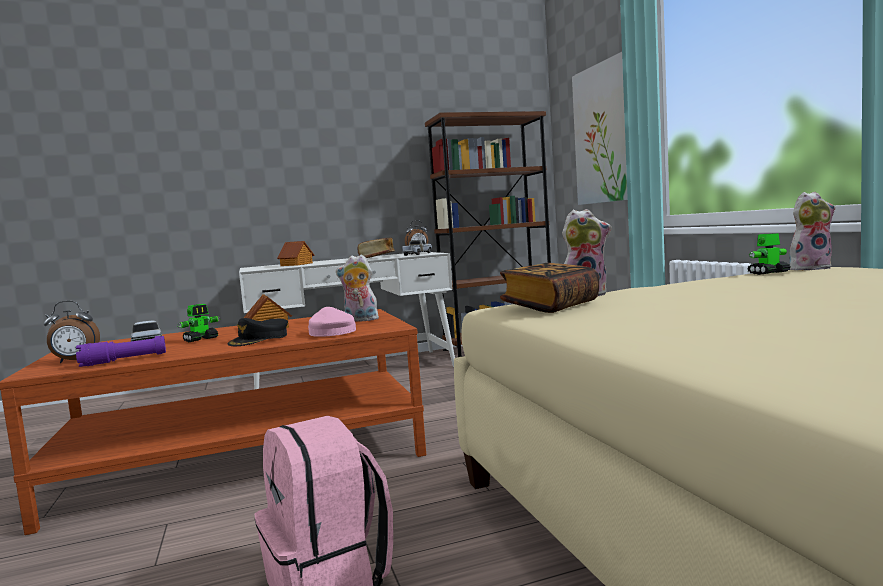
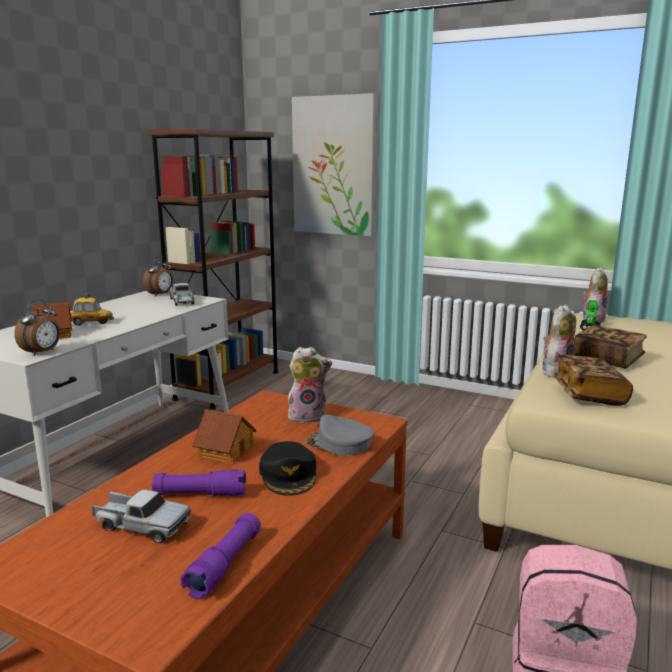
camera: 45 degrees left, 10 degrees up
(75, 361) = (135, 593): alarm clock -> alarm clock (42, 352)
(201, 339) = (200, 494): toy robot -> purple flashlight
(329, 261) = (90, 323): none -> toy car
(331, 332) = (339, 443): pink cap -> grey cap
(360, 320) = (308, 416): plush toy -> plush toy turned 150 degrees counterclockwise
(377, 257) = (144, 311): book -> book (607, 359)

